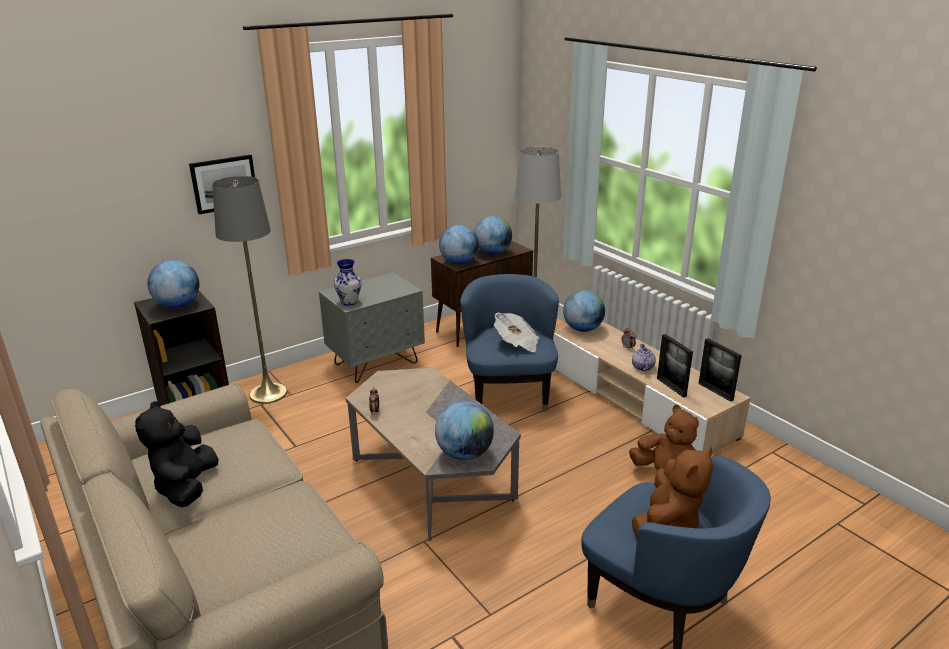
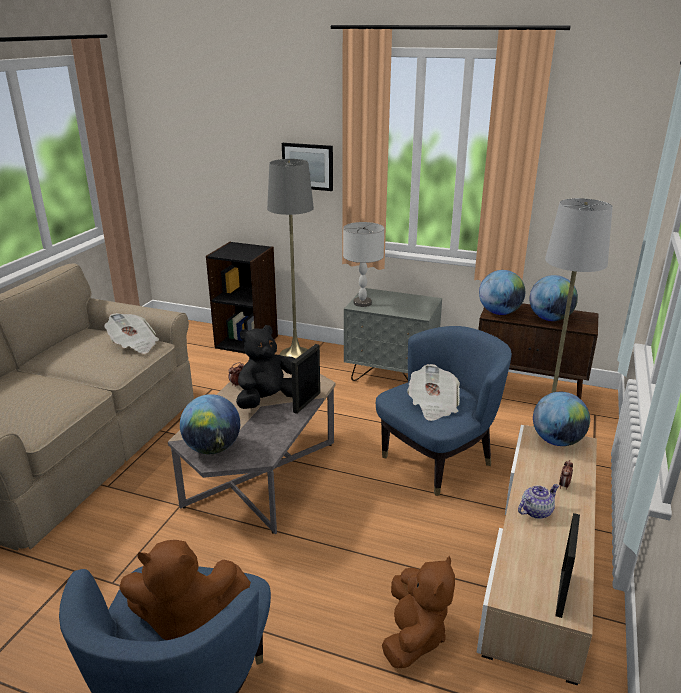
camera: 55 degrees right, 0 degrees up
(178, 305) = (240, 252): globe -> none
(186, 487) = (65, 354): black plush toy -> black plush toy (268, 400)
(232, 438) = (134, 345): none -> newspaper
(349, 302) = (362, 303): vase -> grey table lamp
(671, 387) = (521, 549): picture frame -> picture frame (307, 402)

